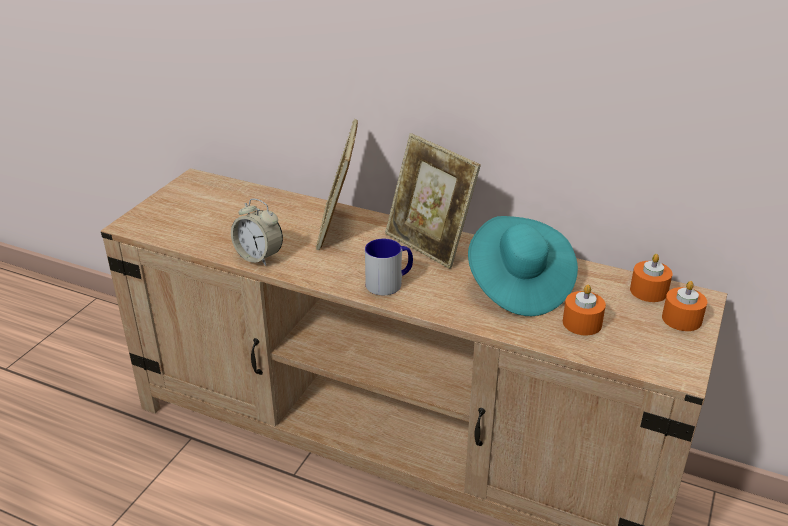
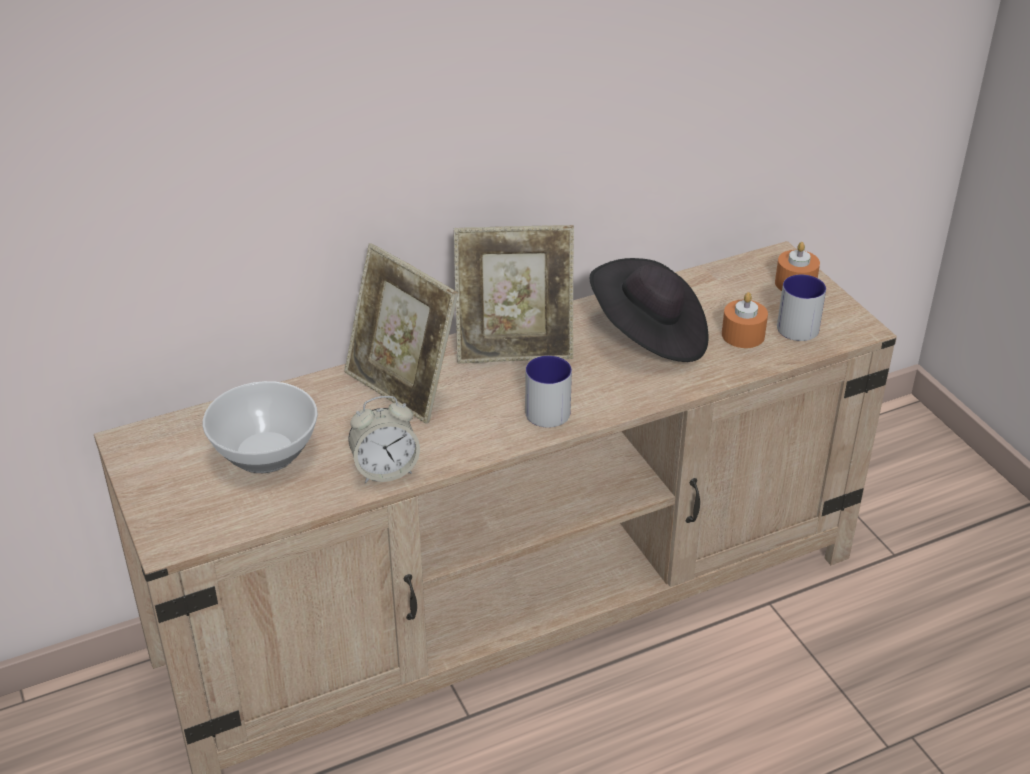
camera: 50 degrees left, 5 degrees up
(231, 216) = (267, 452): none -> bowl
(518, 286) = (649, 336): turquoise hat -> black hat
(637, 342) = (799, 324): none -> mug
(648, 291) = (740, 274): orange candle -> none

